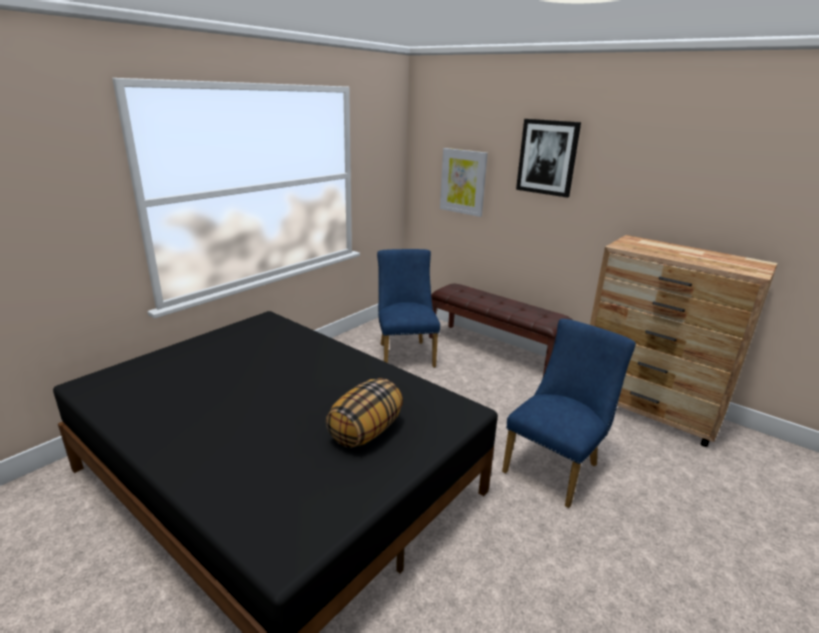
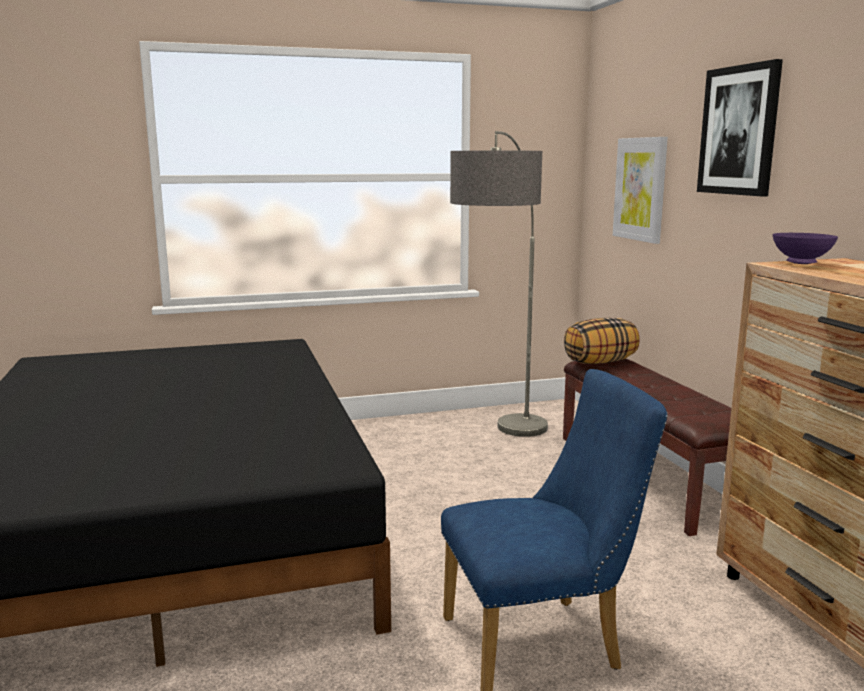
camera: 35 degrees right, 10 degrees down
(365, 431) = (188, 450): pillow -> pillow (600, 362)
(405, 353) = (501, 448): blue chair -> floor lamp
(625, 244) = (801, 263): none -> purple bowl

